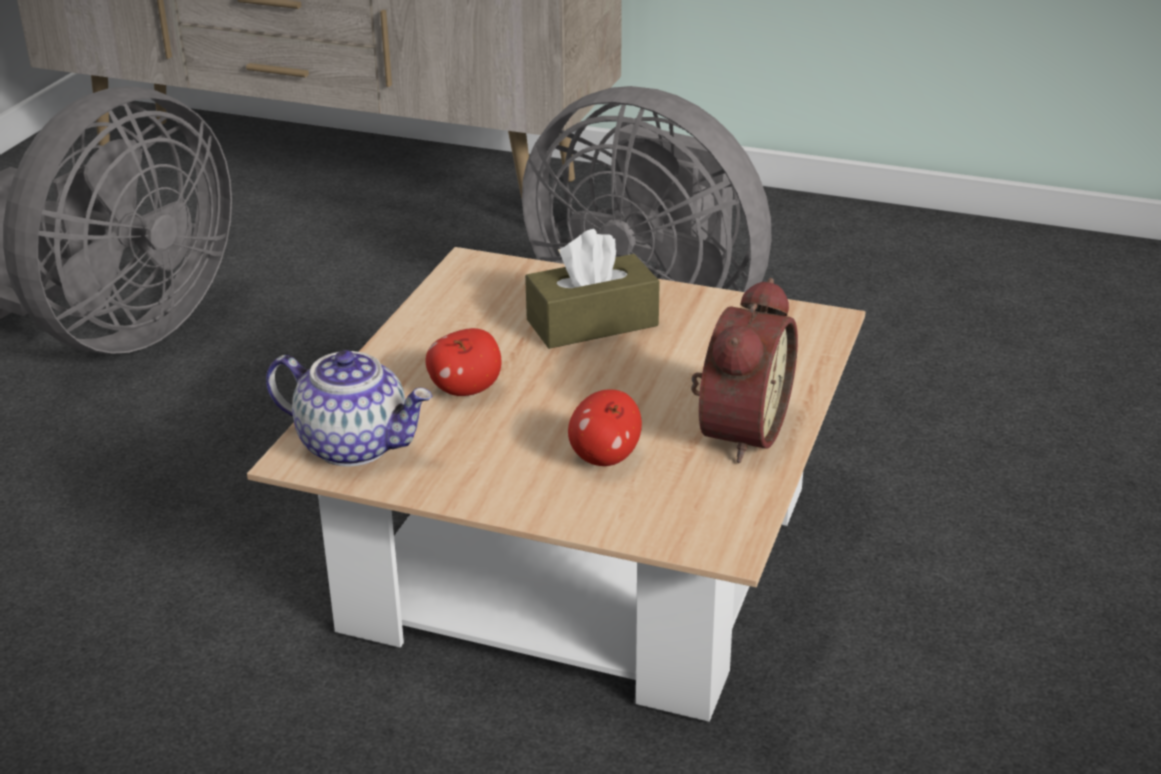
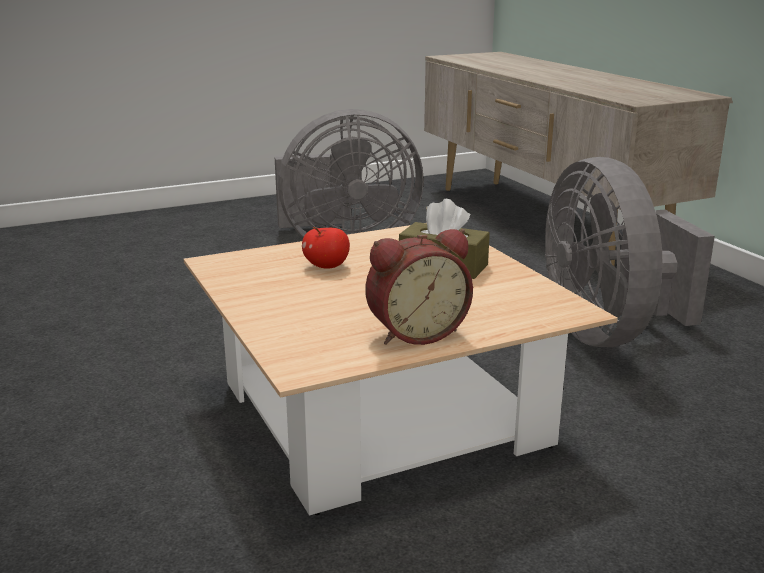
camera: 45 degrees right, 10 degrees down
(355, 445) = (240, 266): teapot -> none
(604, 457) = (326, 313): apple -> none

